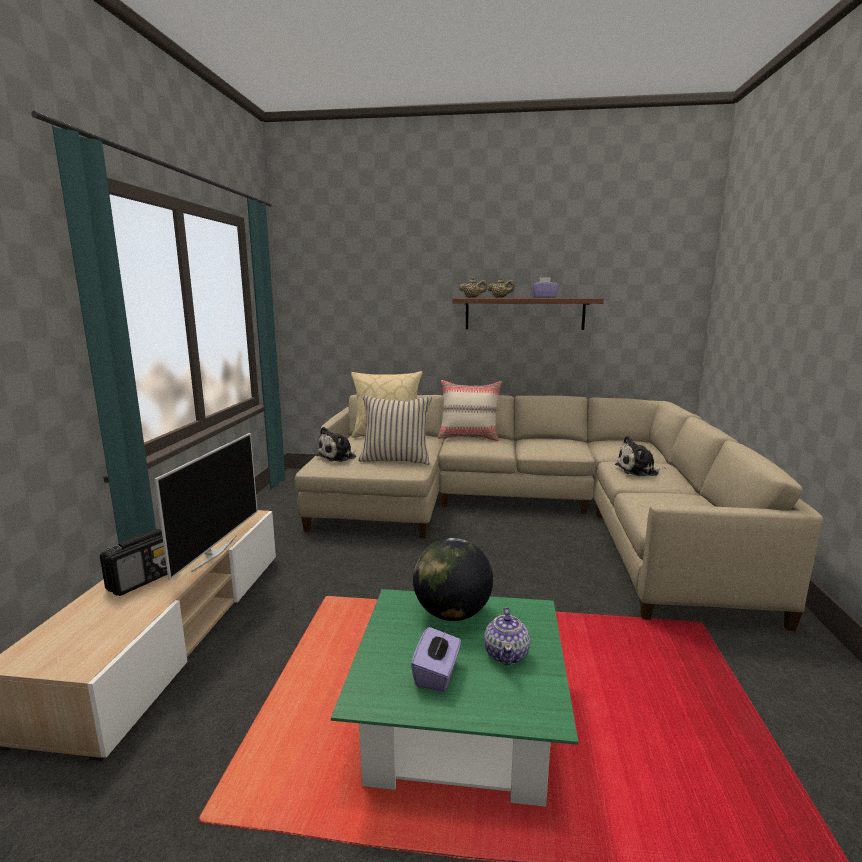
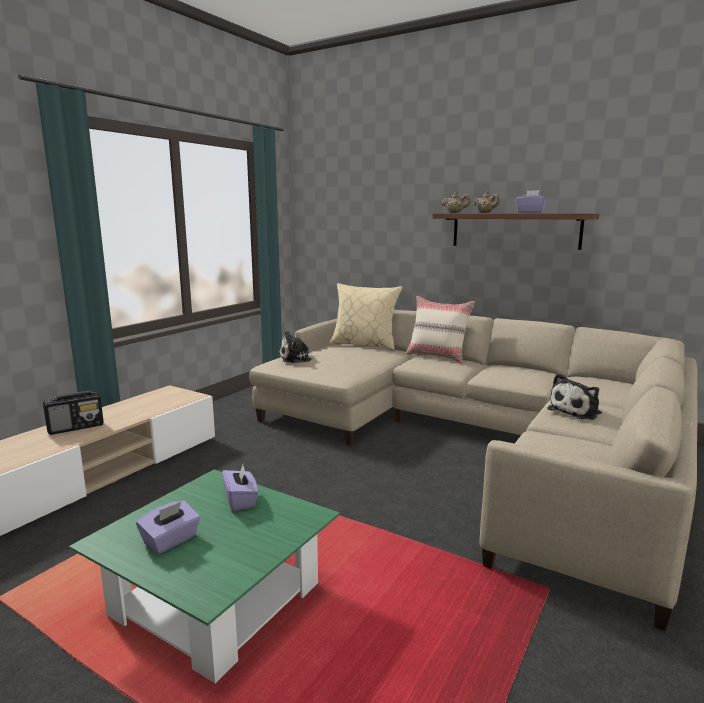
camera: 25 degrees right, 0 degrees up
(214, 553) = (137, 418): television -> none
(395, 460) = (340, 367): beige pillow -> none
(452, 613) = (241, 500): globe -> purple tissue box
(506, 654) = (241, 542): teapot -> none
(639, 470) = (576, 411): plush toy -> plush toy turned 60 degrees counterclockwise

